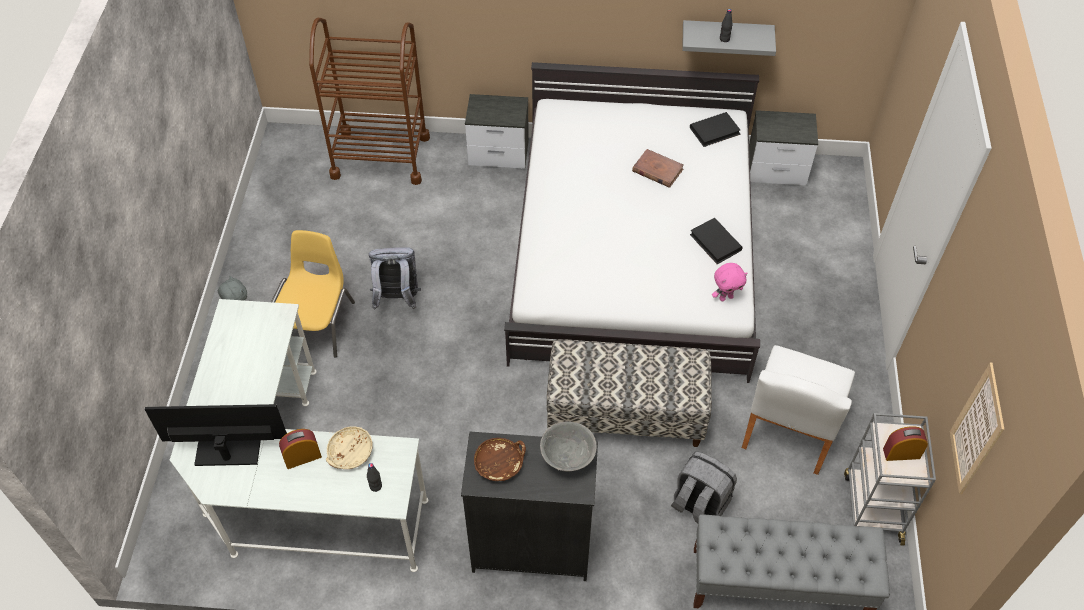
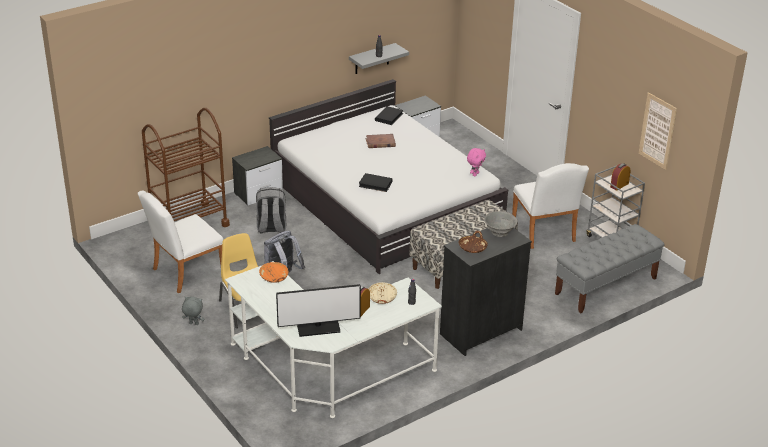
camera: 40 degrees left, 20 degrees down
(228, 452) = (318, 328): monitor -> monitor turned 150 degrees counterclockwise
(271, 332) = (274, 277): none -> orange bowl
(304, 228) = (184, 273): none -> white chair
(699, 505) = (538, 278): grey backpack -> grey backpack (271, 228)
(715, 243) = (444, 157): black book -> black book (375, 184)

